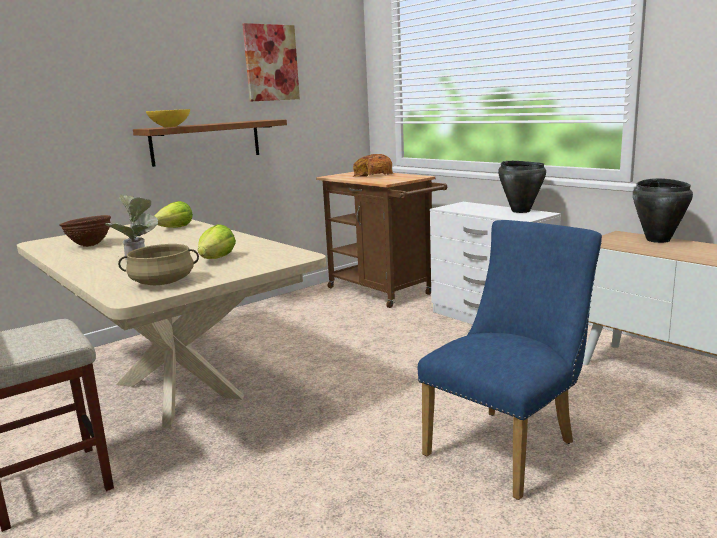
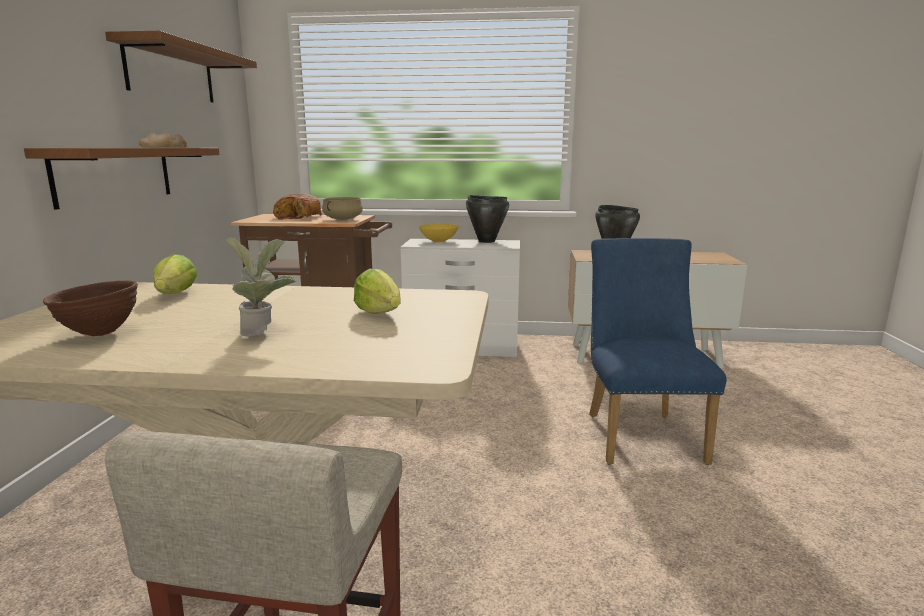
camera: 45 degrees left, 0 degrees up
(162, 283) = (409, 346): beige cooking pot -> beige cooking pot (343, 219)
(169, 127) = (96, 147): yellow bowl -> yellow bowl (438, 241)
(238, 122) = (165, 147): none -> bread
(271, 63) = (171, 73): picture -> shelf

